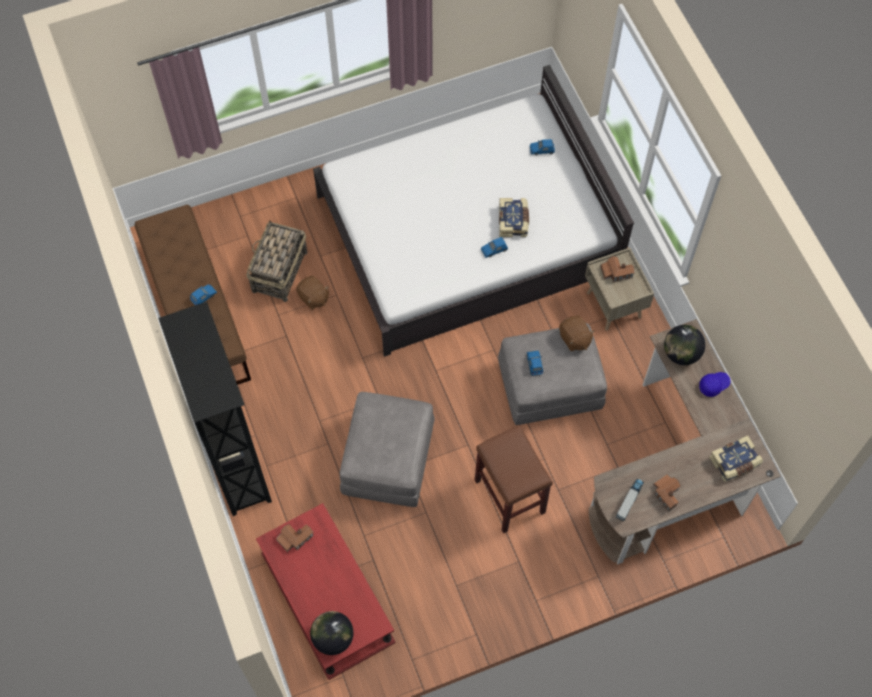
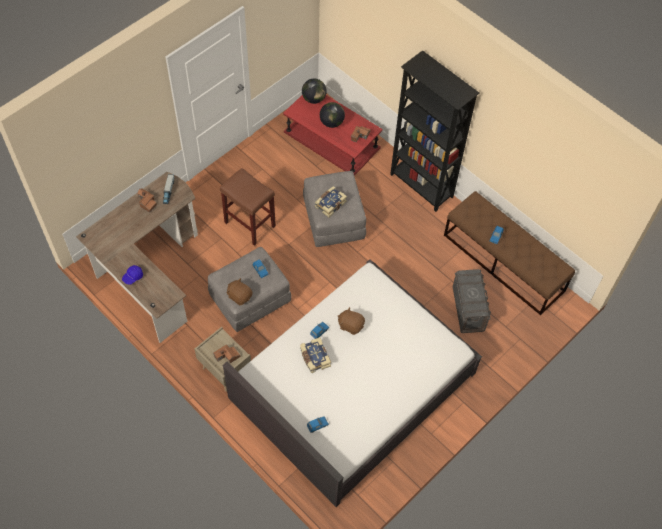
camera: 155 degrees right, 5 degrees down
(279, 272) = (468, 309): basket -> grey storage box
(313, 298) = (435, 300): brown plush toy -> brown plush toy (351, 325)
(681, 353) = (161, 290): globe -> globe (331, 123)
(735, 462) = (107, 234): book -> book (330, 204)

